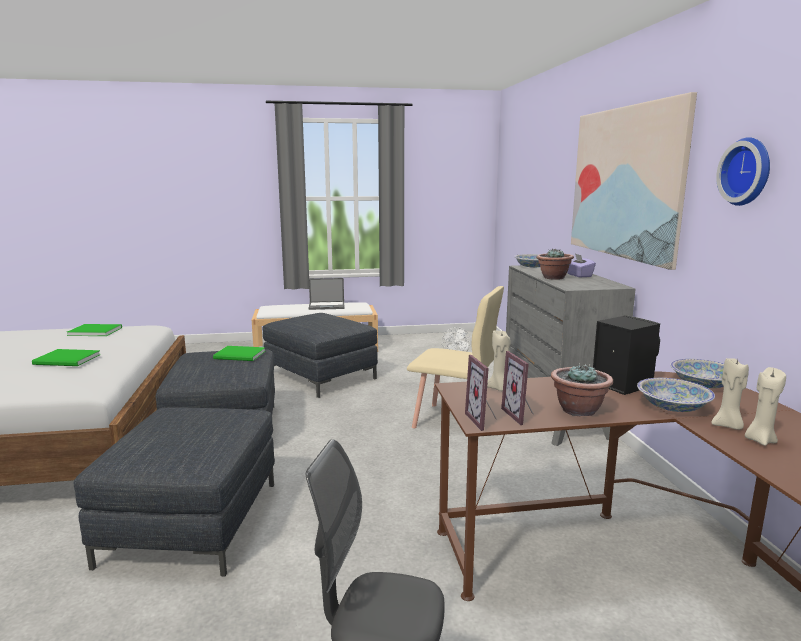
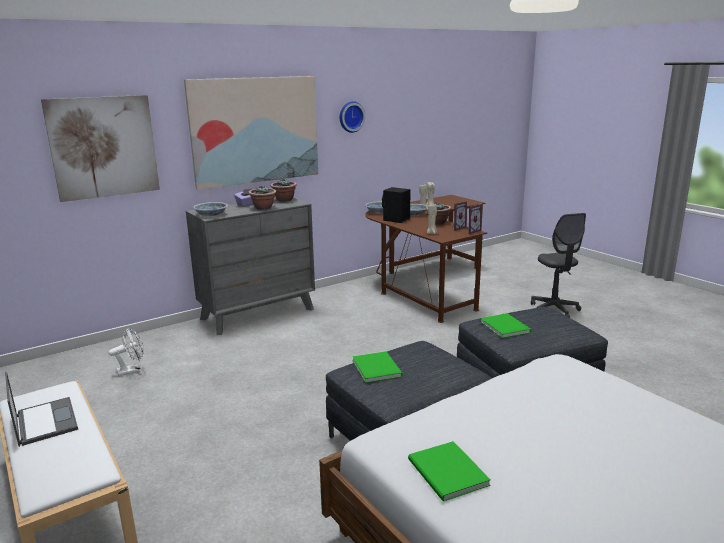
camera: 115 degrees left, 5 degrees up
(67, 360) = (546, 403): green book -> green book (505, 326)
(321, 376) = (214, 441): grey ottoman -> none
(453, 421) = (298, 343): beige chair -> none
(542, 185) = (104, 147): none -> picture
(599, 285) = (284, 200): none -> potted plant

